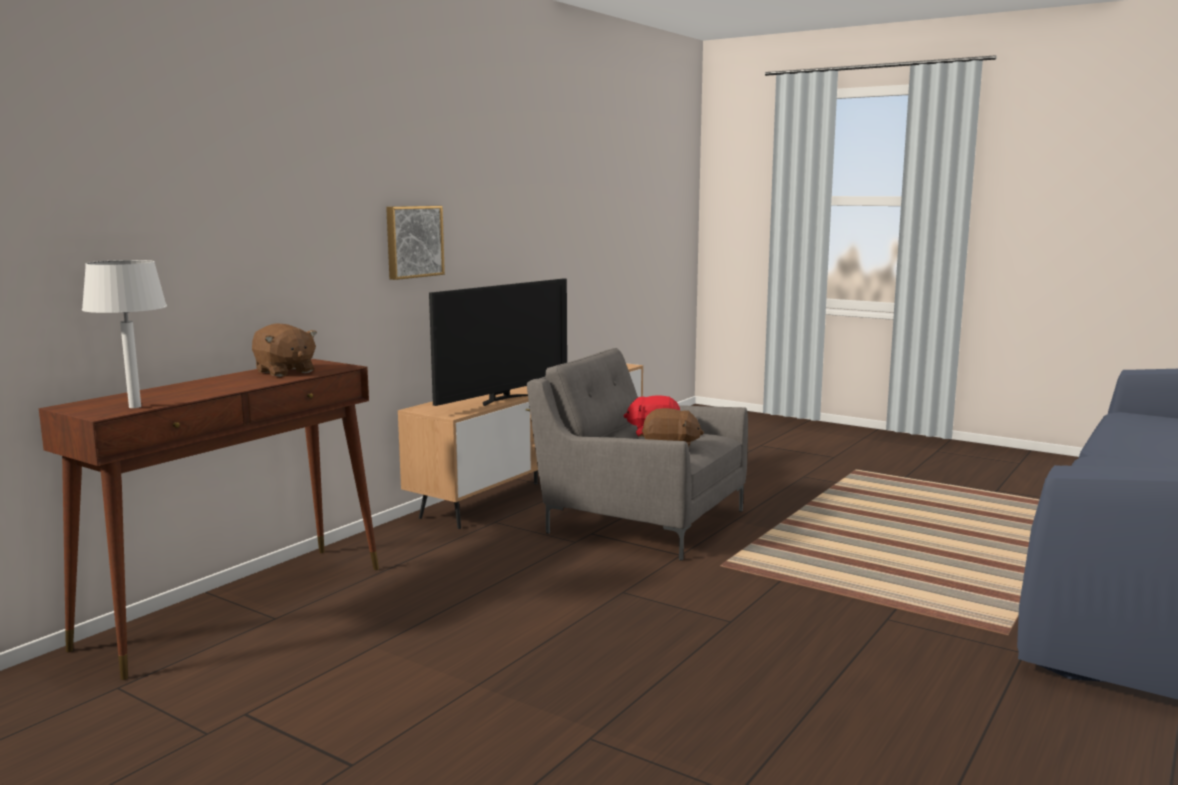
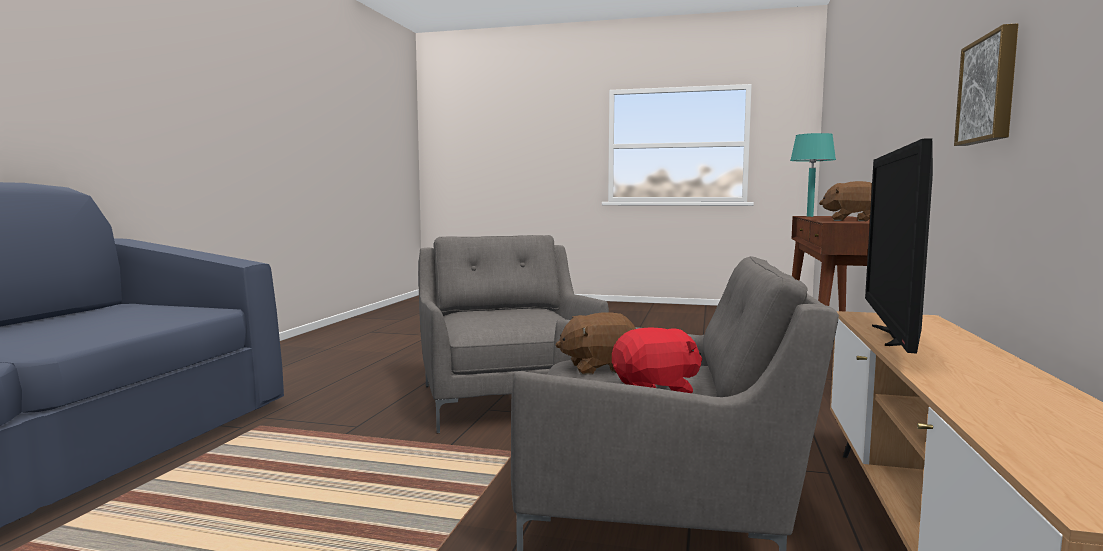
camera: 160 degrees right, 5 degrees down
(135, 407) = (809, 216): white table lamp -> turquoise table lamp
(698, 638) = (508, 398): none -> grey armchair

